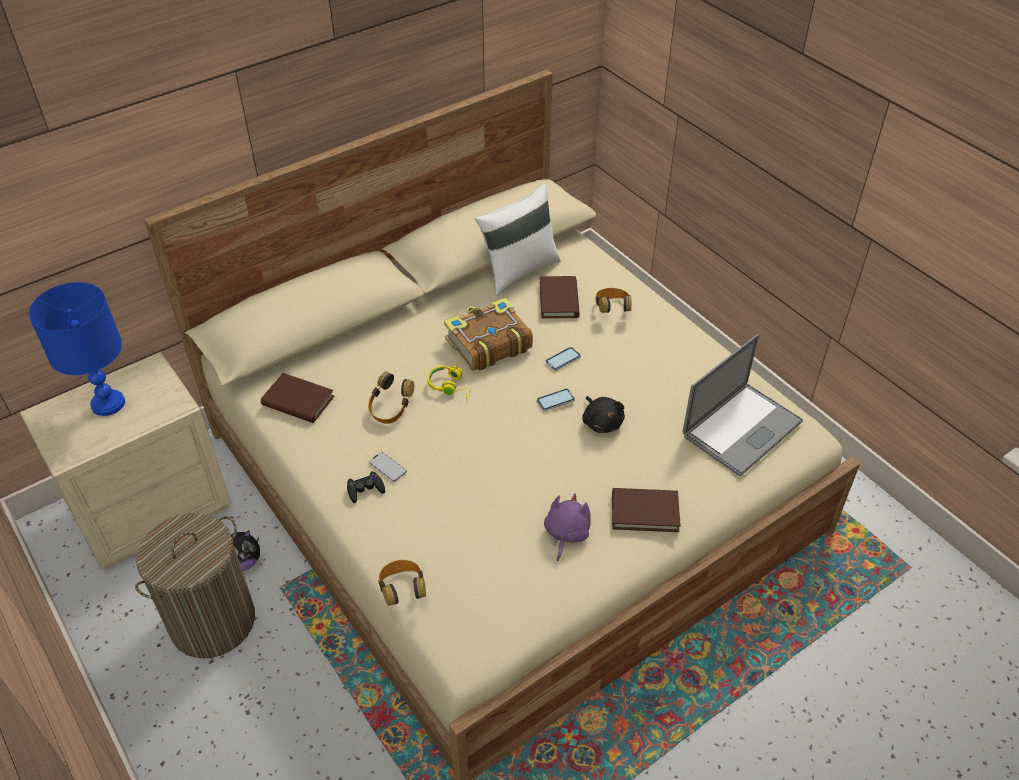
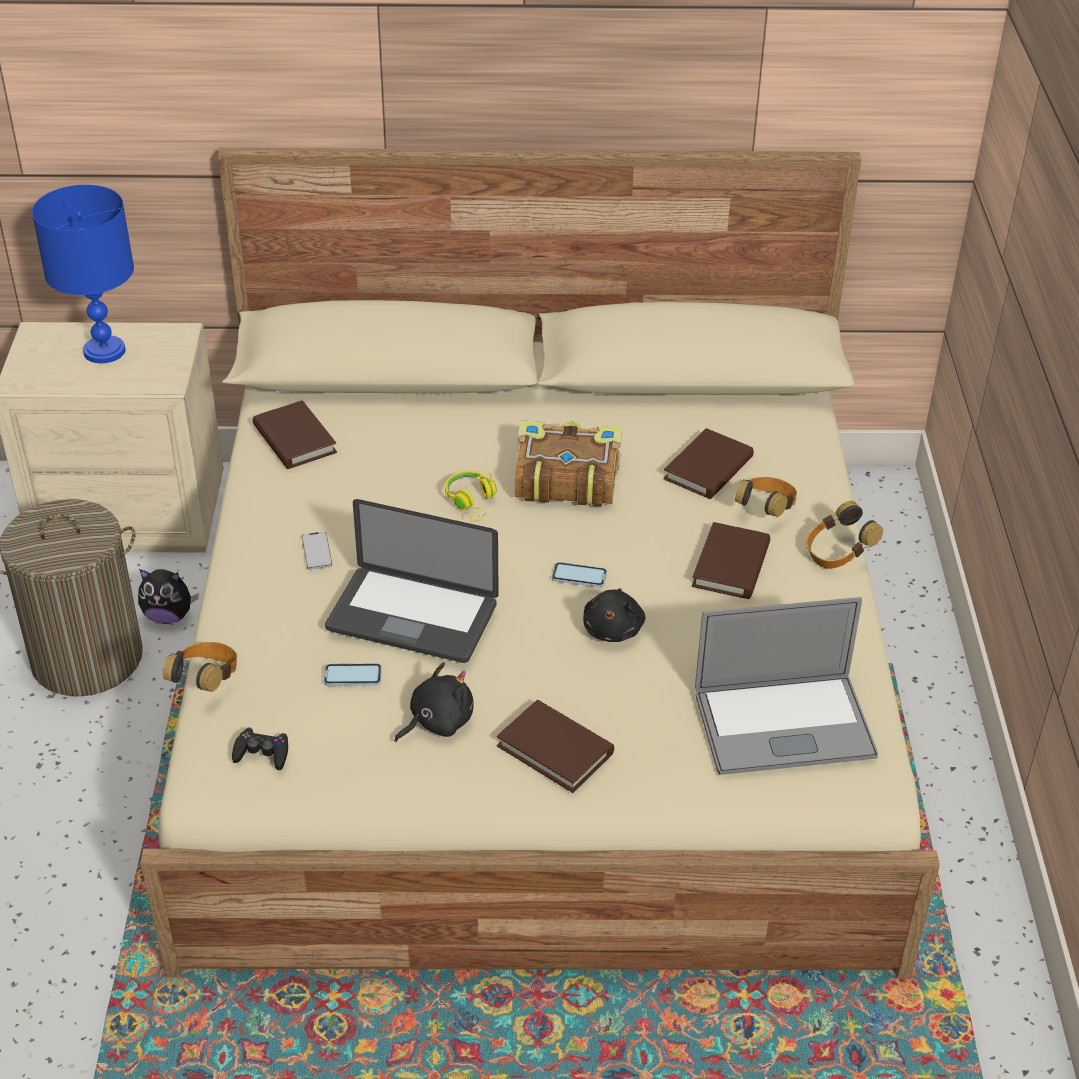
camera: 35 degrees right, 5 degrees down
(365, 489) = (271, 562): black game controller -> black game controller (262, 753)
(390, 409) = (381, 494): headphones -> headphones (837, 554)
(491, 477) = (412, 617): none -> laptop
(518, 270) = (693, 413): white pillow -> none
(563, 359) = (639, 537): phone -> phone (353, 676)
(566, 534) = (437, 721): purple plush toy -> black plush toy
(626, 351) = (731, 565): none -> brown book

